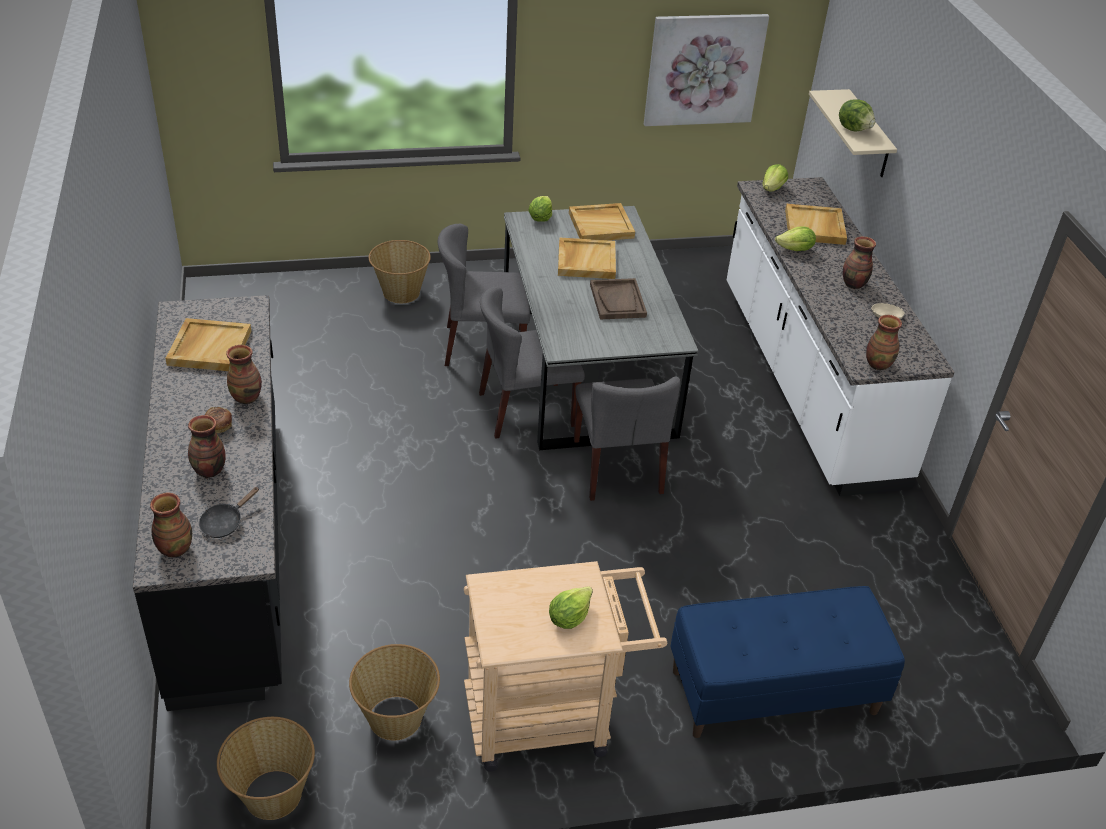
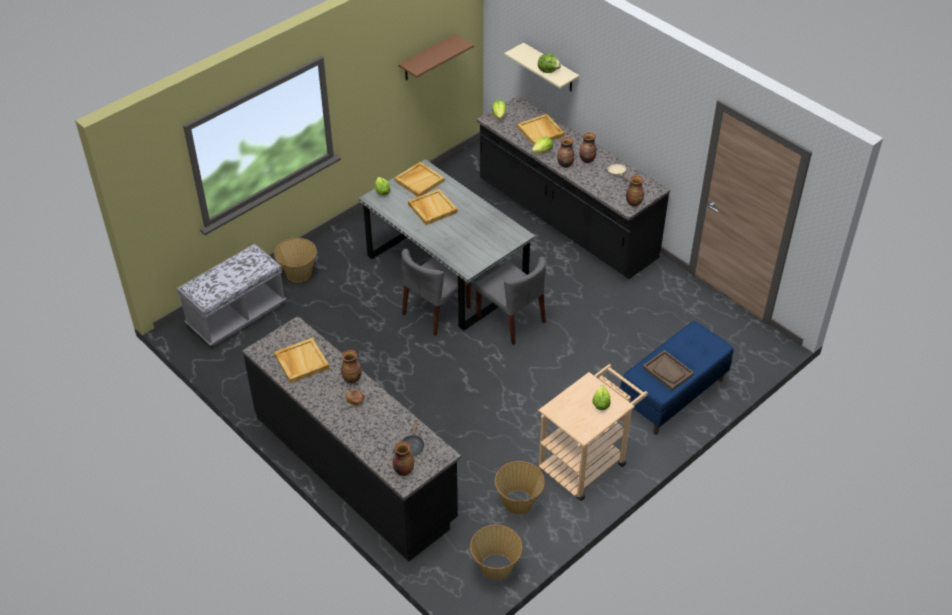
camera: 30 degrees left, 5 degrees up
(209, 471) = (376, 425): vase -> vase (565, 164)
(284, 304) = (237, 315): none -> grey bench
(483, 346) = (378, 284): grey chair -> none
(618, 301) = (470, 225): brown tray -> brown tray (668, 371)
(704, 69) = (427, 58): picture -> brown shelf
(807, 382) = (565, 220): white counter -> black counter

